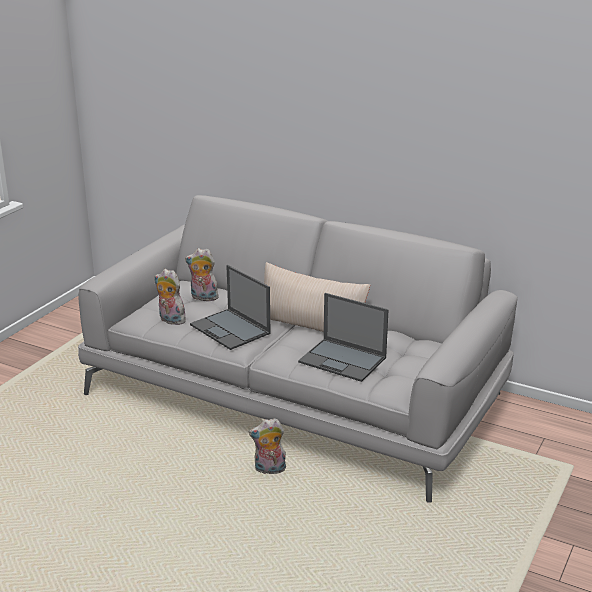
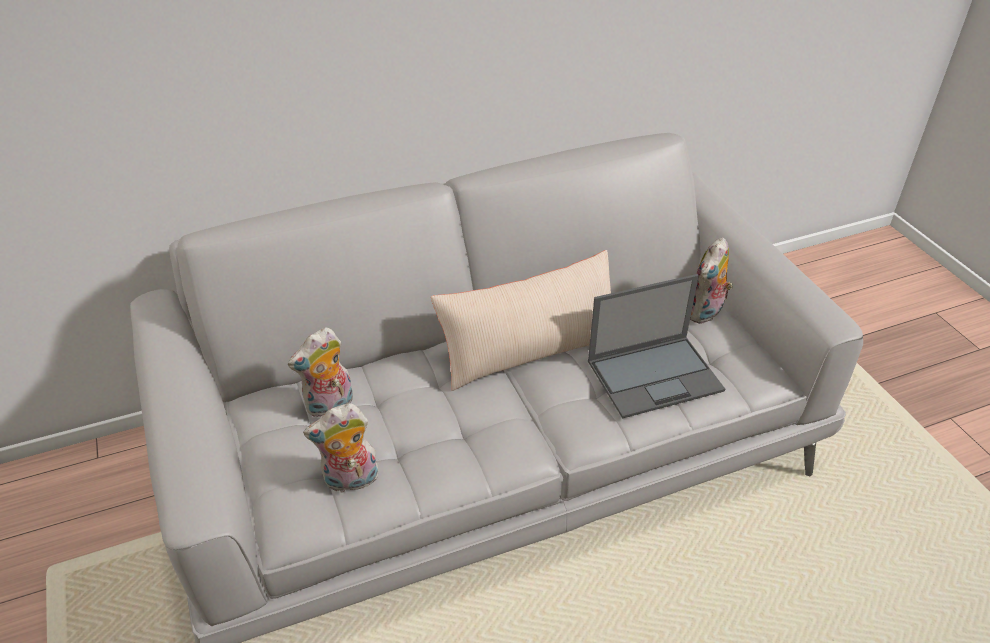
camera: 50 degrees left, 15 degrees up
(231, 329) = (461, 431): laptop -> none
(269, 470) = (633, 580): plush toy -> plush toy (705, 313)

